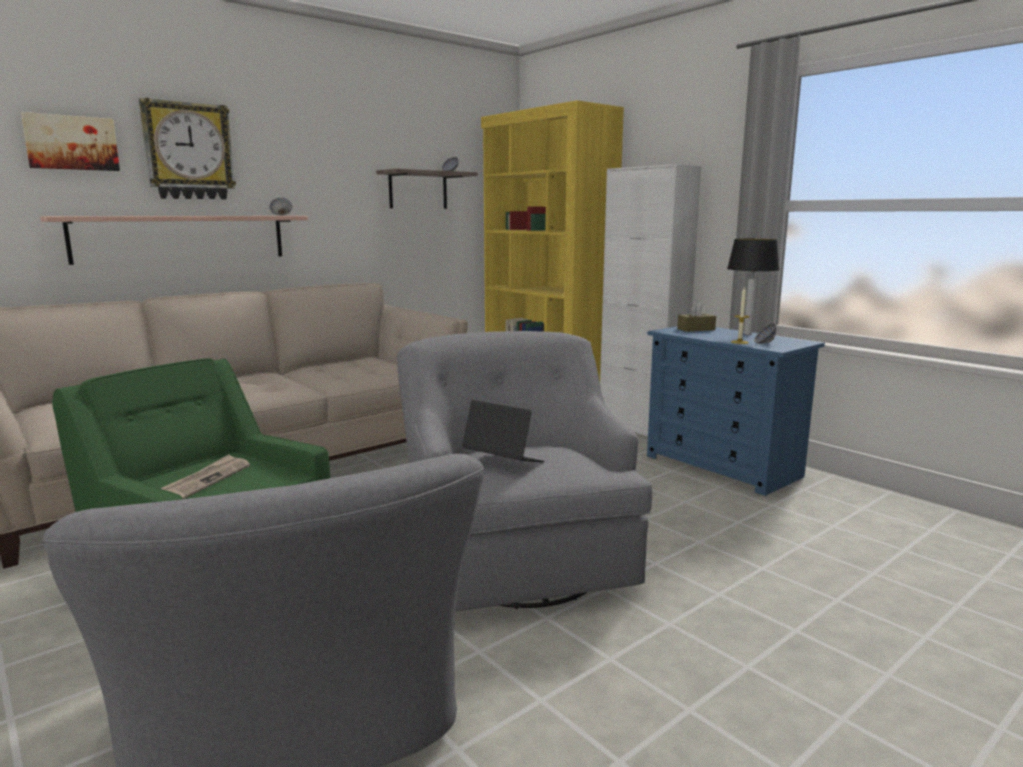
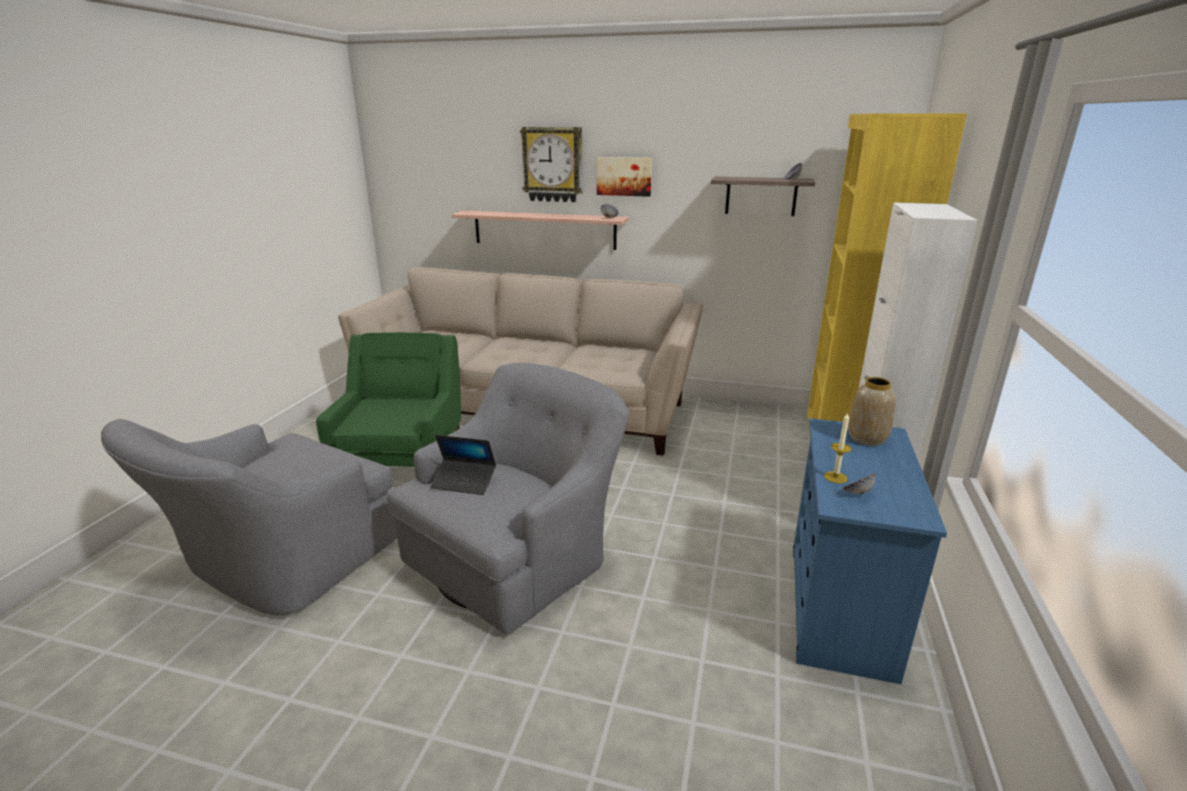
camera: 55 degrees right, 10 degrees up
(71, 143) = (482, 161): picture -> picture (624, 176)
(206, 480) = (386, 412): newspaper -> none
(503, 462) = (464, 482): laptop -> laptop turned 105 degrees clockwise
(696, 329) = (867, 438): brown tissue box -> vase
(747, 334) = (899, 471): table lamp -> none

